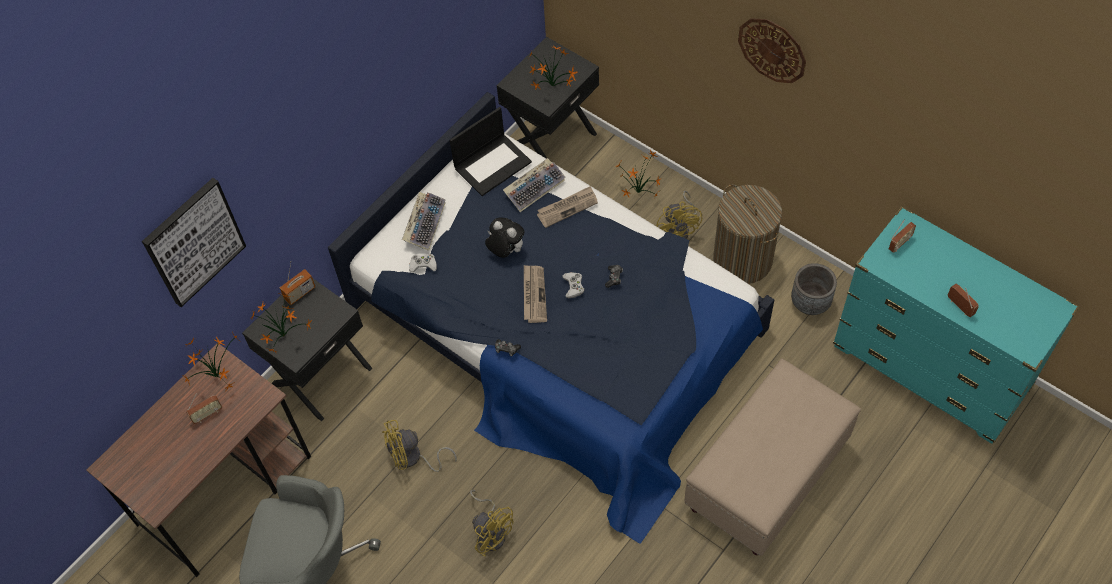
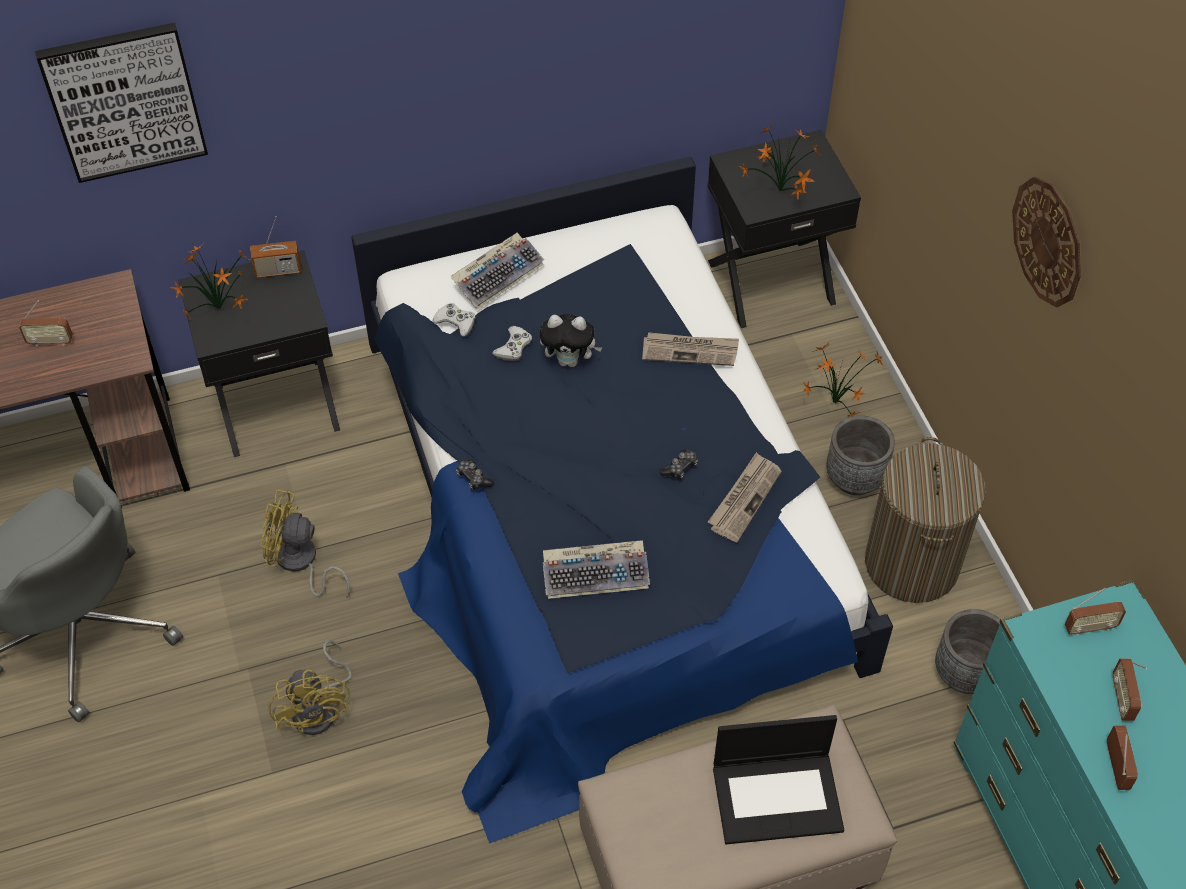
camera: 30 degrees right, 5 degrees down
(216, 375) = (98, 304): potted plant -> none
(492, 164) = (638, 250): laptop -> laptop (778, 796)
(505, 251) = (570, 360): plush toy -> plush toy turned 120 degrees clockwise
(534, 187) = (668, 305): keyboard -> keyboard (596, 574)
(534, 294) = (560, 431): newspaper -> newspaper (744, 498)
(573, 286) = (618, 449): white game controller -> white game controller (513, 347)
(680, 229) = (855, 478): yellow fan -> grey planter
(939, 271) = (1122, 699): none -> radio

